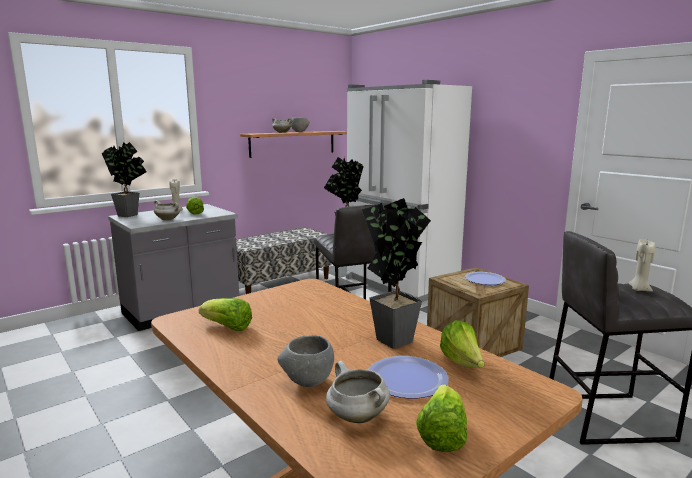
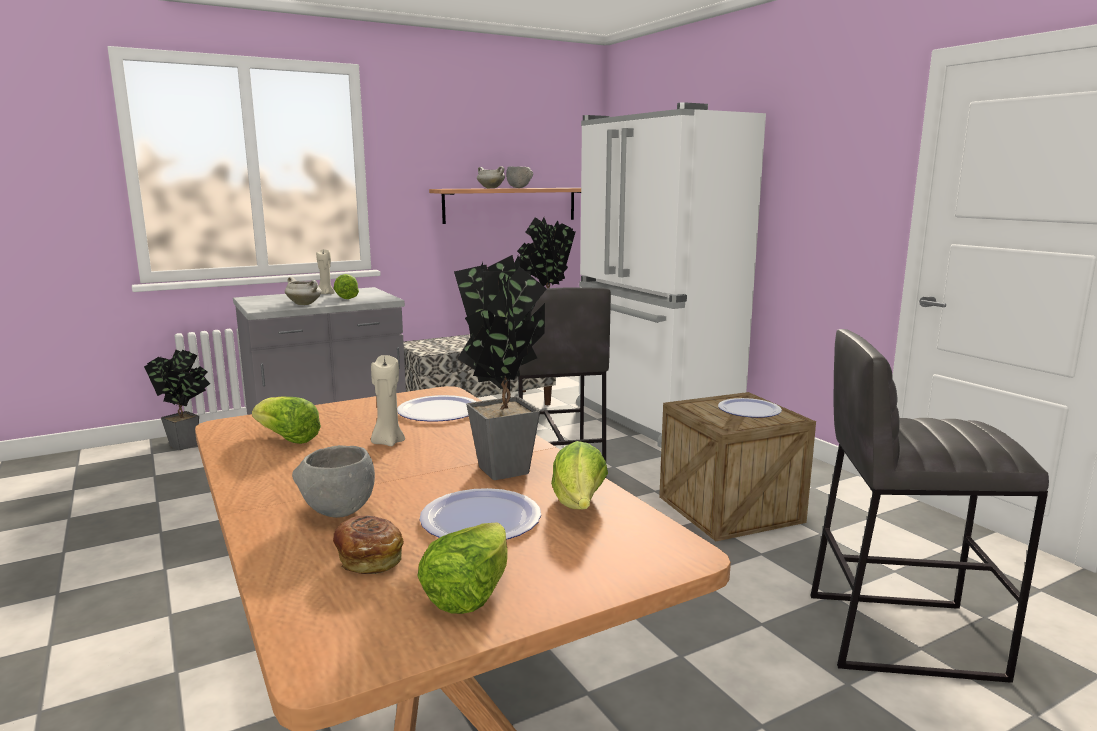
camera: 10 degrees right, 0 degrees up
(131, 215) = (262, 297): potted plant -> potted plant (189, 445)
(317, 298) = (439, 411): none -> plate
(356, 417) = (369, 559): white cooking pot -> bread
(639, 289) = (952, 427): beige candle -> beige candle (388, 442)

